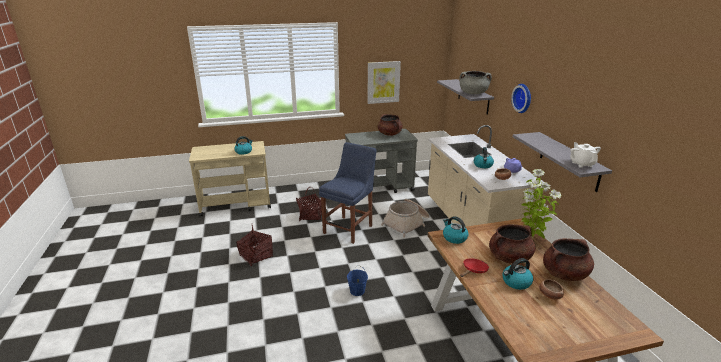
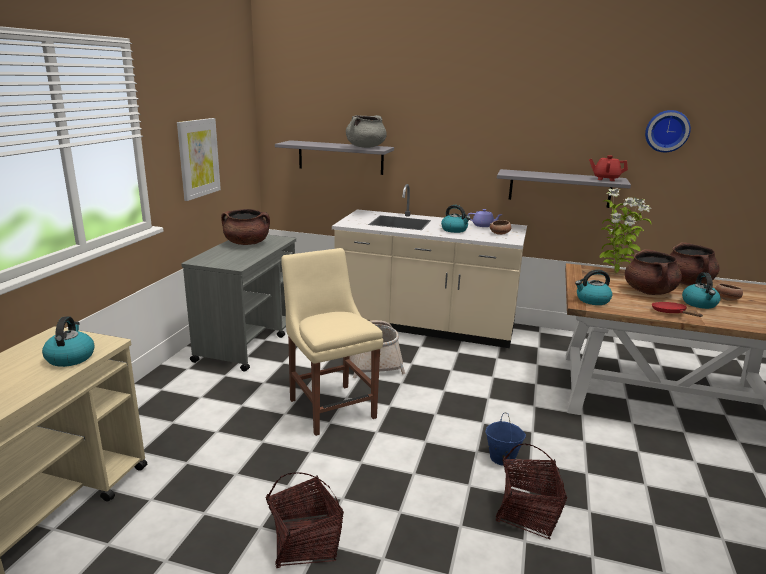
camera: 60 degrees left, 5 degrees down
(310, 216) = (242, 430): basket -> basket (527, 513)
(349, 228) = (330, 406): blue chair -> beige chair
(523, 98) = (460, 135): wall clock -> wall clock (666, 131)
(582, 164) = (605, 179): white teapot -> red teapot

